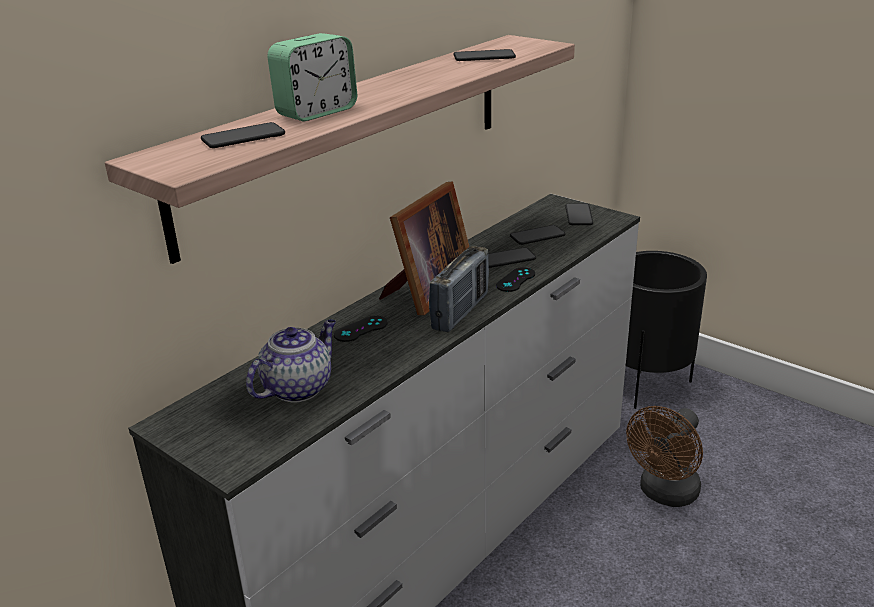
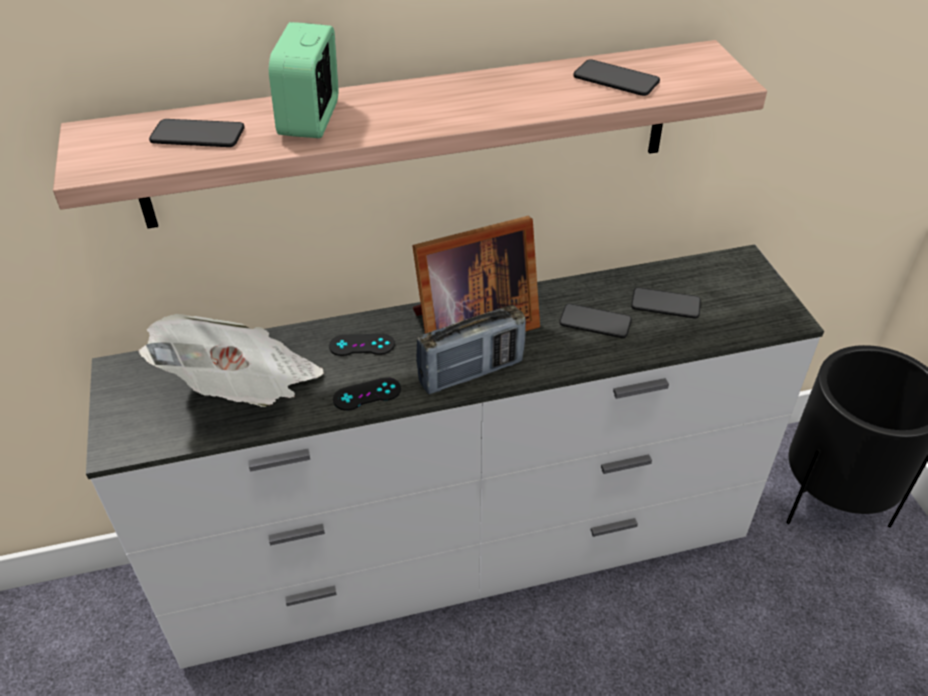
camera: 35 degrees right, 15 degrees up
(298, 387) = (243, 388): teapot -> newspaper
(316, 112) = (311, 119): alarm clock -> alarm clock turned 105 degrees clockwise
(515, 280) = (572, 357): black game controller -> black game controller (367, 394)
(579, 215) = (748, 295): phone -> none
(665, 494) = (722, 643): brown fan -> none

